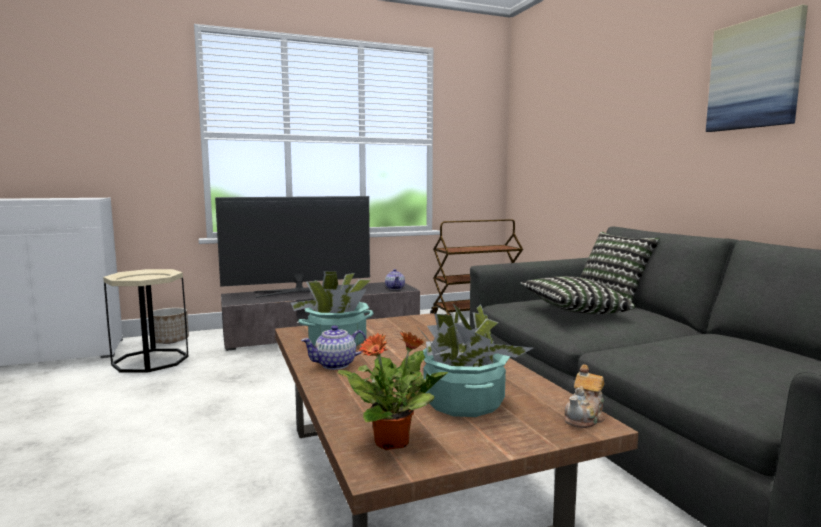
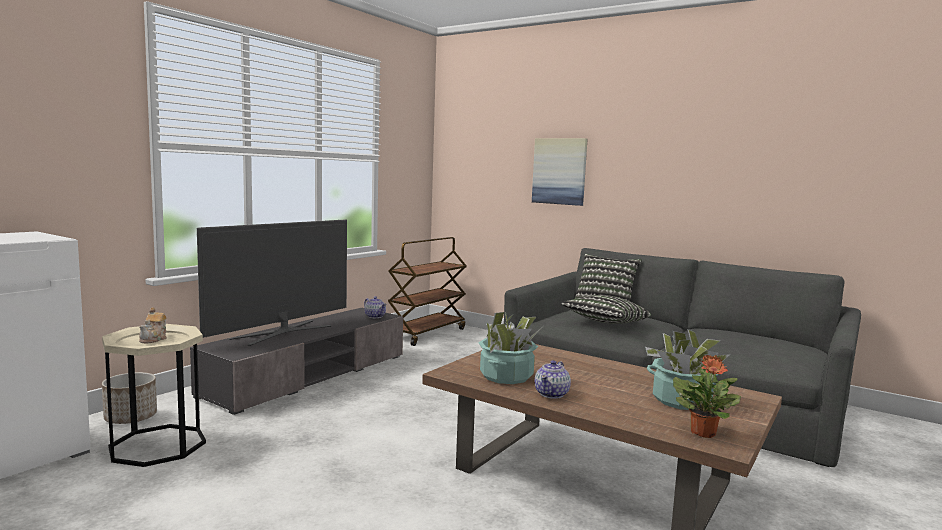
camera: 35 degrees left, 0 degrees up
(585, 418) = (750, 394): teapot -> teapot (154, 339)
(754, 74) = (693, 141): picture -> picture (559, 171)

